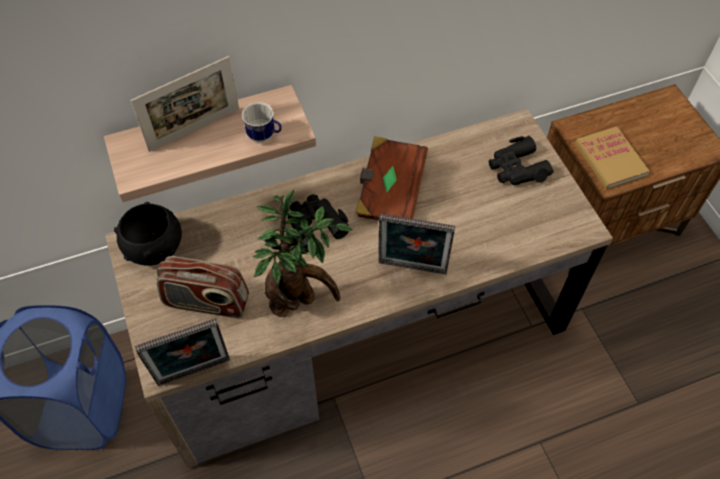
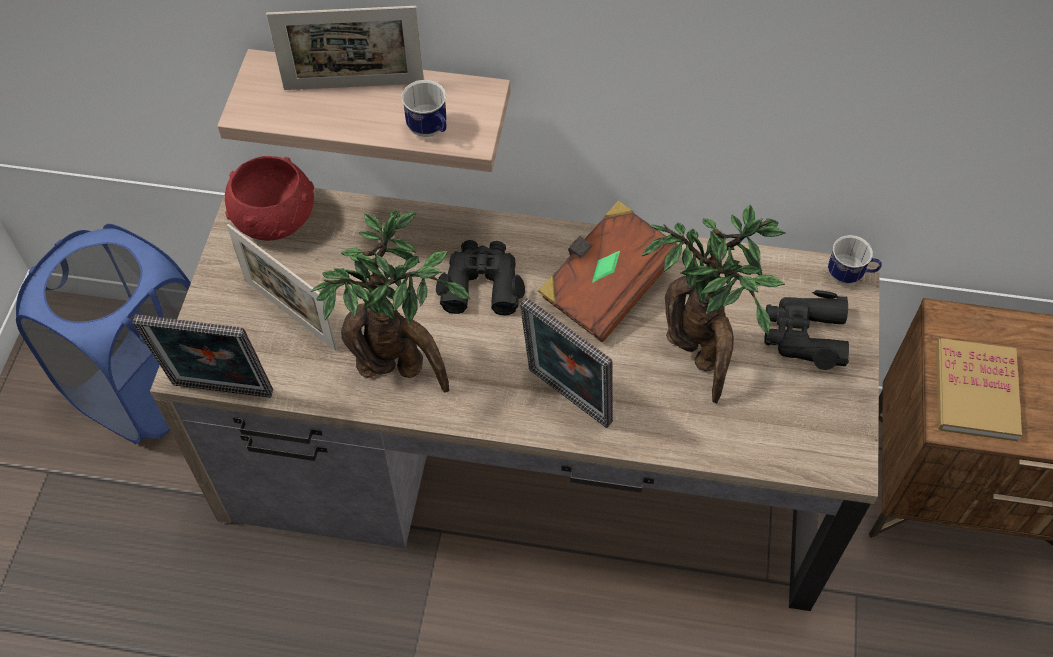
camera: 30 degrees right, 0 degrees up
(155, 246) = (276, 218): black bowl -> red bowl
(206, 302) = (290, 314): radio -> picture frame
(468, 207) = (698, 356): none -> potted plant
(518, 124) = (849, 276): none -> mug

